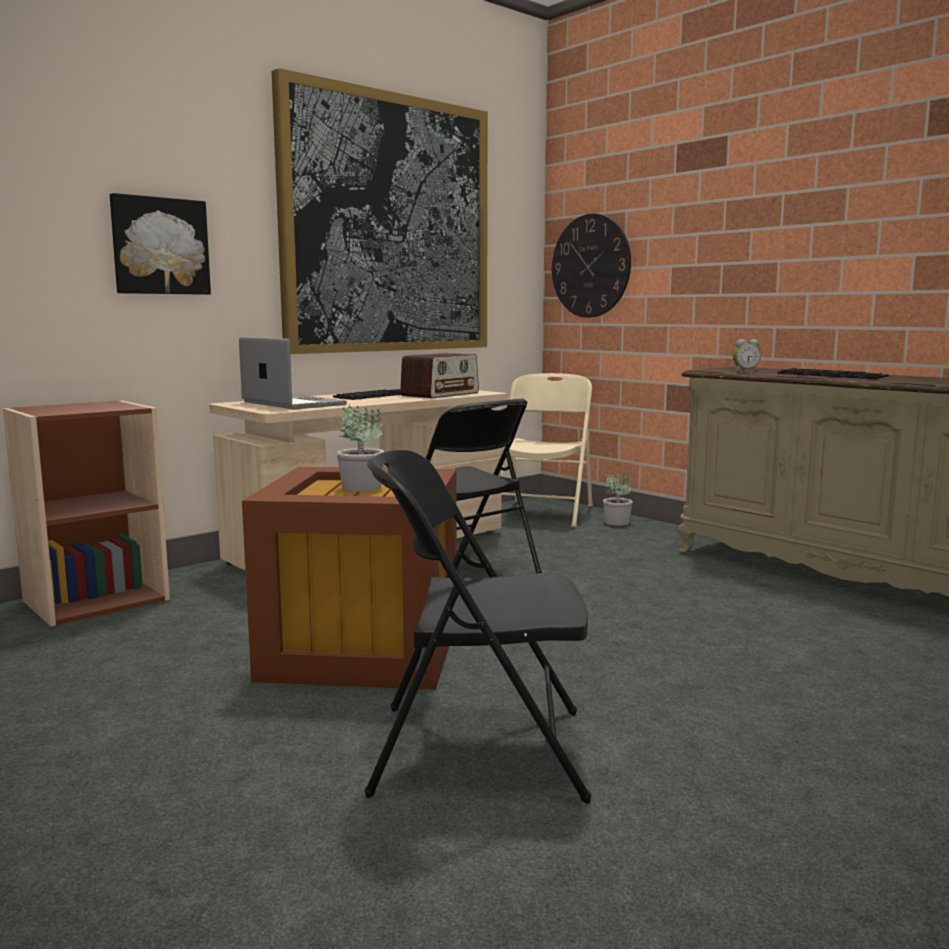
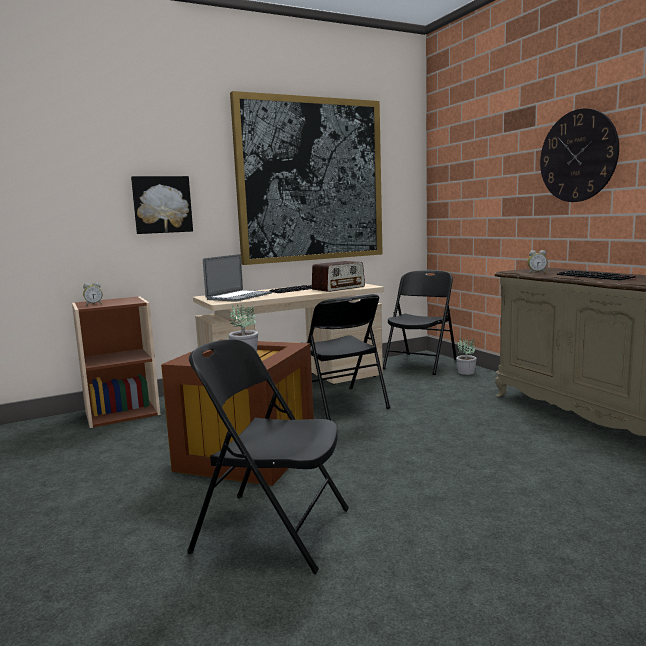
camera: 15 degrees right, 0 degrees up
(55, 410) = (94, 304): none -> alarm clock
(293, 403) = (239, 296): laptop -> laptop turned 60 degrees clockwise
(544, 513) = (420, 364): beige chair -> black chair
(590, 266) = (453, 198): wall clock -> wall clock (578, 156)

